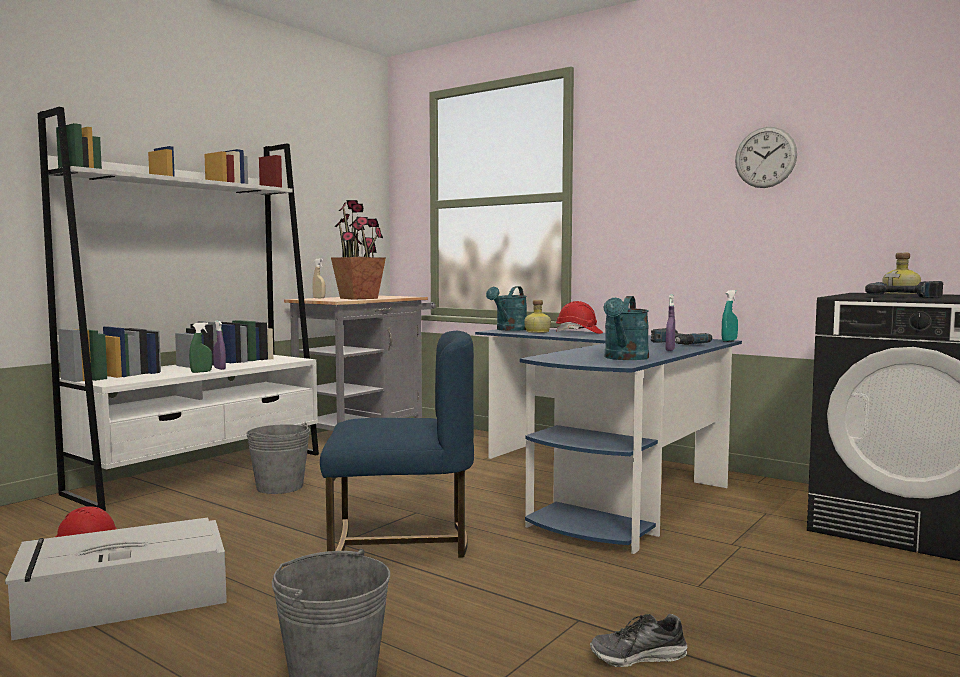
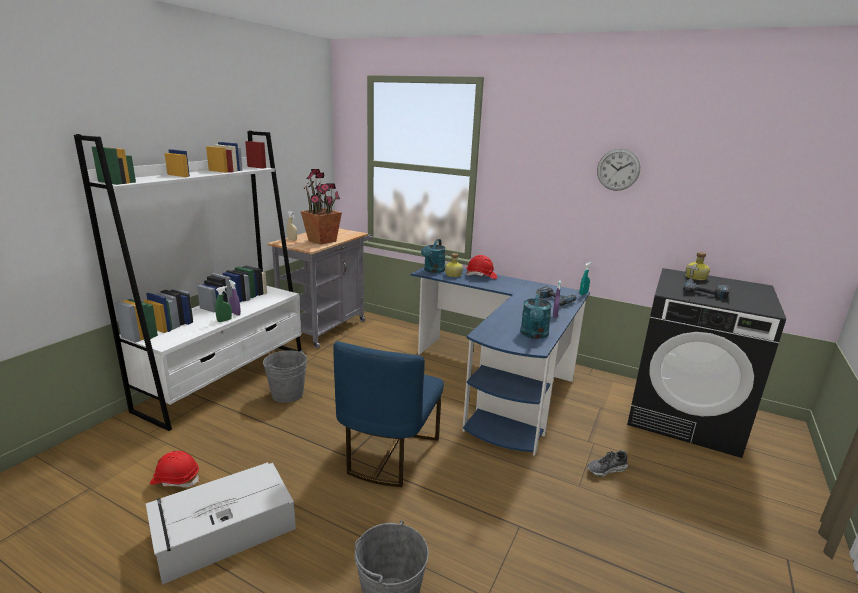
camera: 10 degrees left, 15 degrees up
(400, 543) = (388, 454): blue chair -> blue chair turned 120 degrees clockwise
(638, 656) = (562, 559): shoe -> shoe (606, 469)

